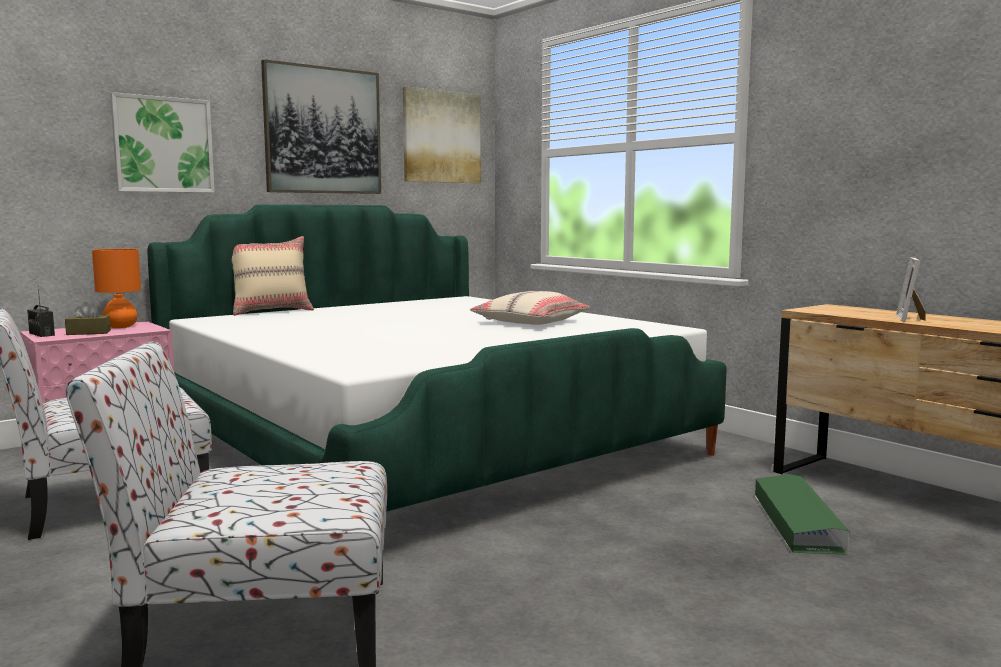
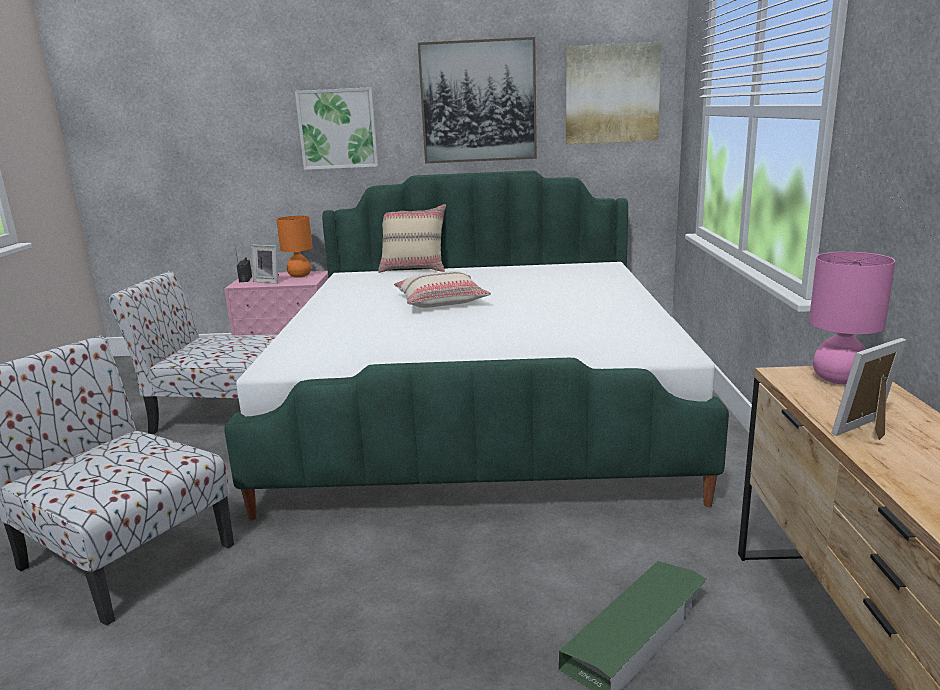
camera: 40 degrees right, 10 degrees up
(88, 333) = (269, 281): brown tissue box -> picture frame
(530, 322) = (564, 318): beige pillow -> beige pillow (441, 301)
(837, 308) = (838, 379): none -> pink table lamp

